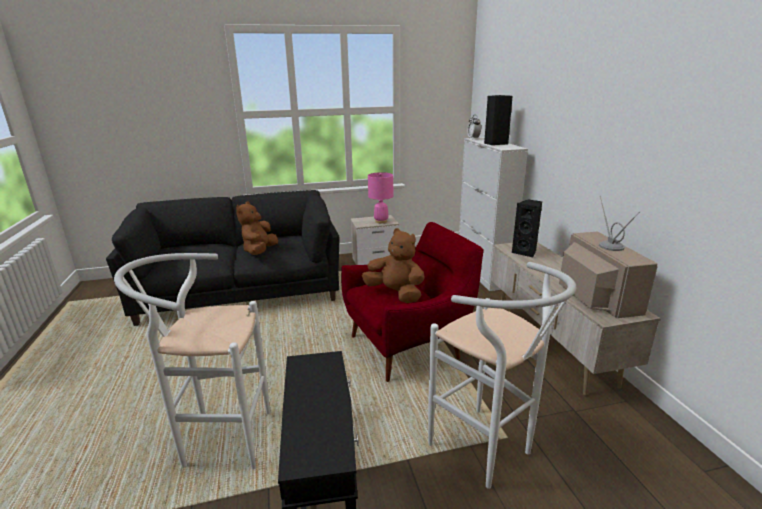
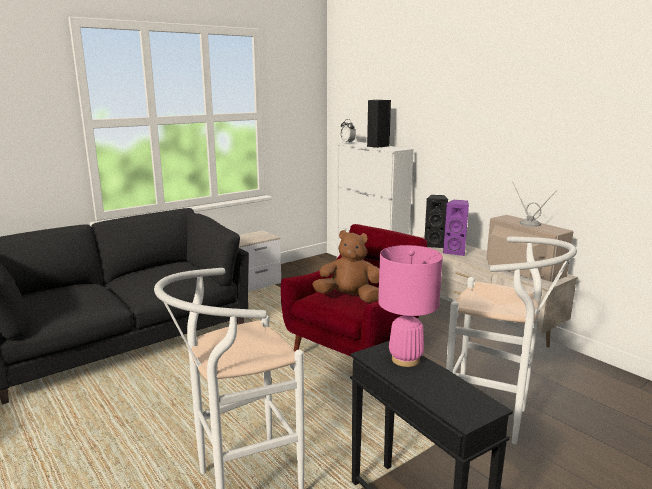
camera: 25 degrees left, 5 degrees down
(259, 251) = (152, 283): brown plush toy -> none
(381, 221) = (259, 237): pink table lamp -> pink table lamp (406, 359)
(540, 263) = (455, 252): none -> purple speaker

